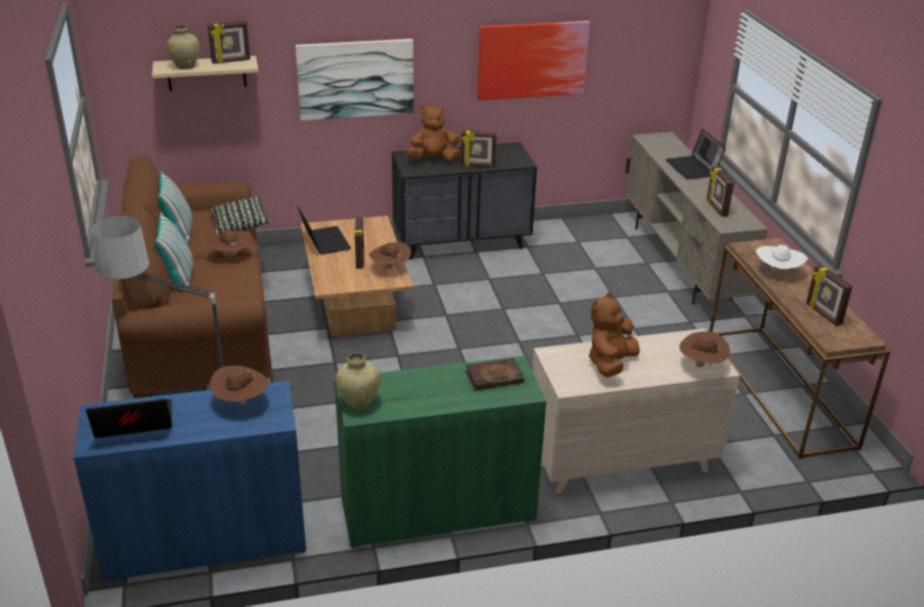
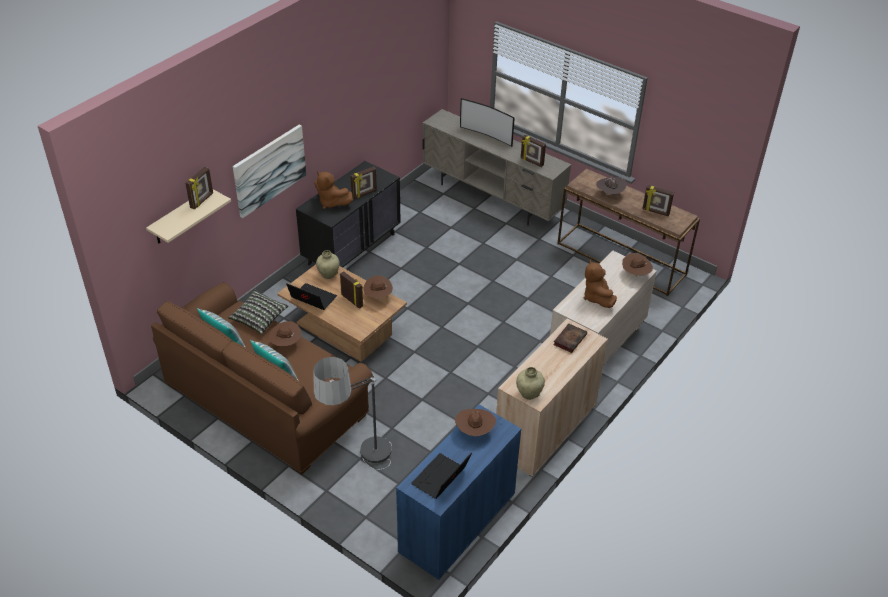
camera: 40 degrees left, 10 degrees up
(185, 66) = (179, 221): beige vase -> beige vase (328, 275)
(433, 160) = (331, 203): brown plush toy -> brown plush toy turned 90 degrees counterclockwise
(437, 509) = (545, 429): green cabinet -> beige cabinet
(532, 60) = (365, 102): picture -> none
(693, 168) = (487, 135): laptop -> television
(777, 272) = (609, 194): white hat -> brown hat

